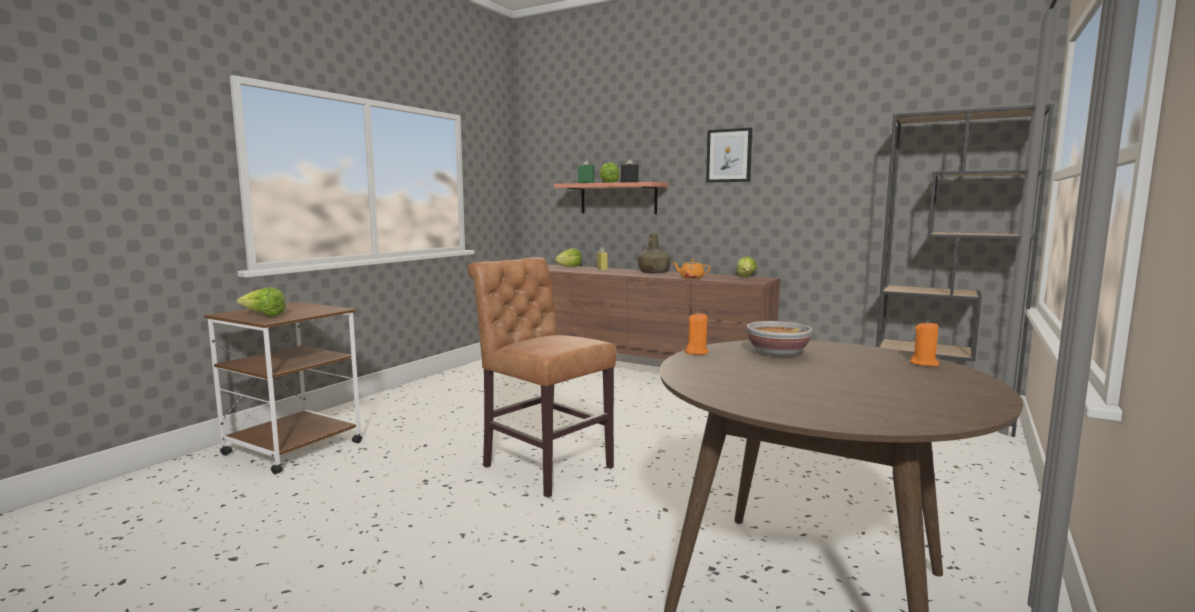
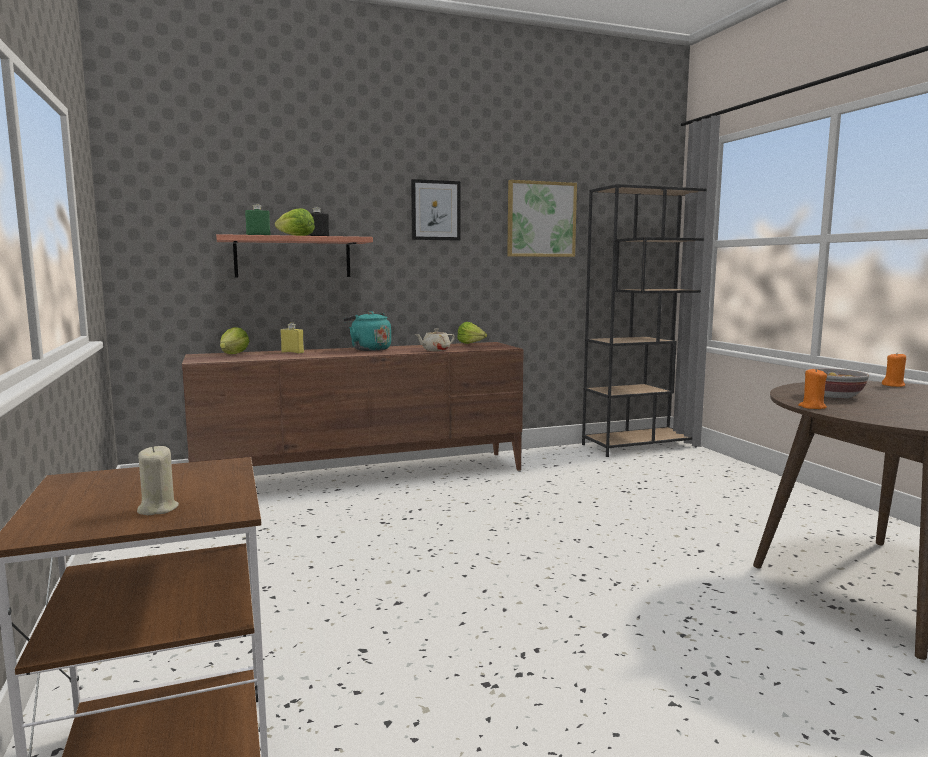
camera: 50 degrees left, 0 degrees up
(264, 315) = (157, 509): lettuce -> beige candle
(543, 465) = (538, 600): brown chair -> none
(654, 272) = (369, 349): green bottle -> turquoise kettle
(691, 278) = (435, 350): orange teapot -> beige teapot
(839, 157) = (541, 219): none -> picture

